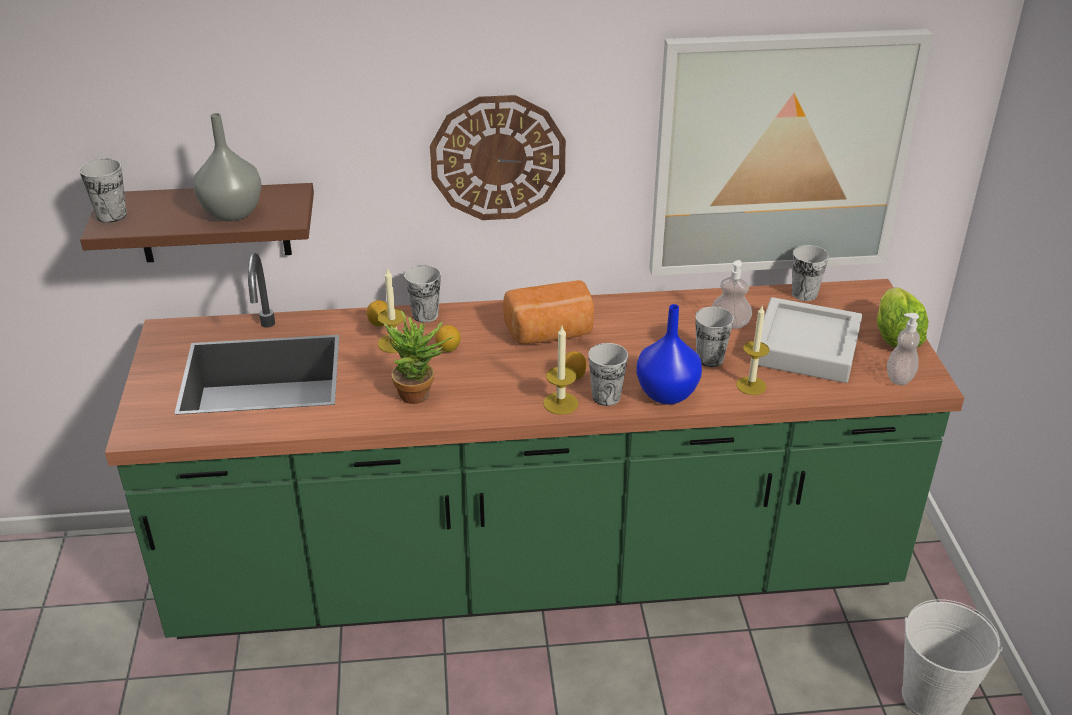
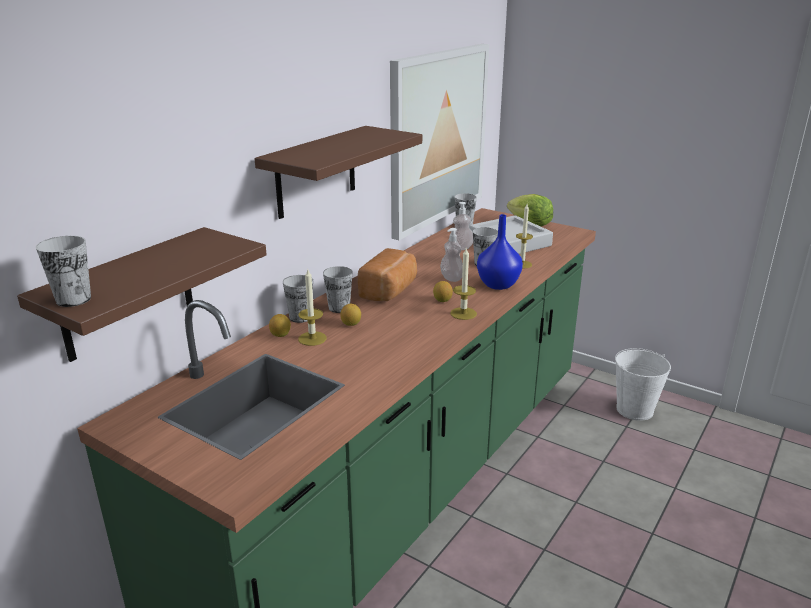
camera: 50 degrees left, 10 degrees down
(234, 212) = (186, 258): grey vase -> none
(421, 395) = (386, 351): potted plant -> none
(498, 158) = (316, 172): wall clock -> brown shelf
(606, 397) = (476, 300): cup -> cup (339, 308)
(899, 377) = (563, 235): soap dispenser -> soap dispenser (451, 278)

